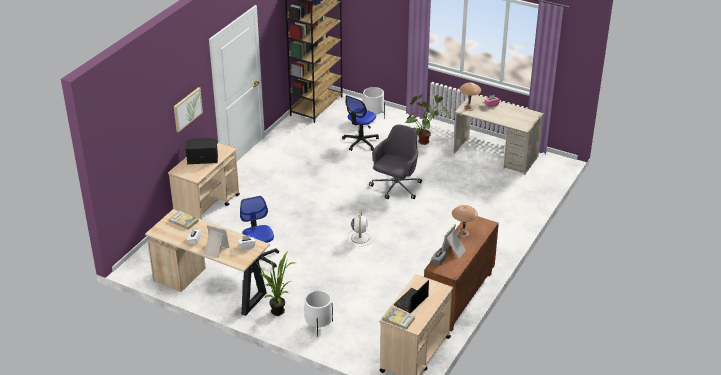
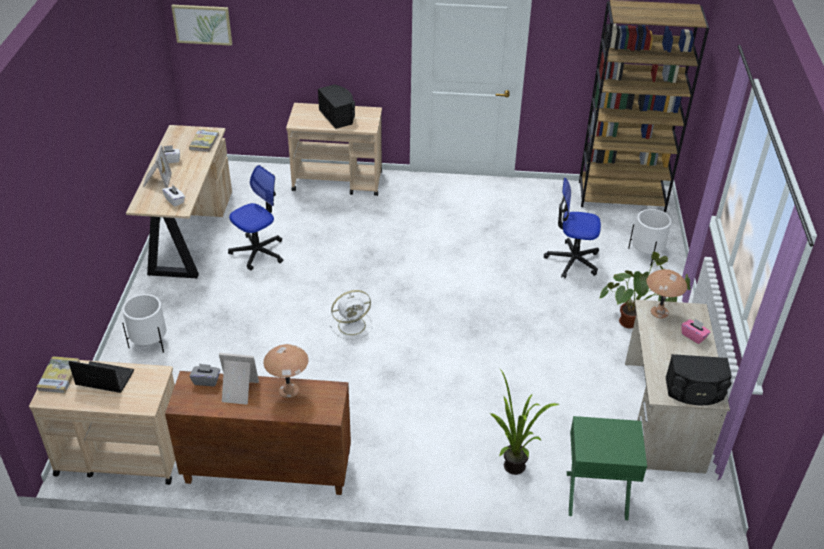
camera: 65 degrees right, 5 degrees up
(187, 109) = (349, 46): picture -> picture (202, 24)
(279, 313) = (161, 301): potted plant -> potted plant (511, 471)
(396, 188) = (490, 327): grey office chair -> none
(527, 117) = (695, 391): none -> black speaker
(534, 192) = (596, 496): none -> green nightstand

